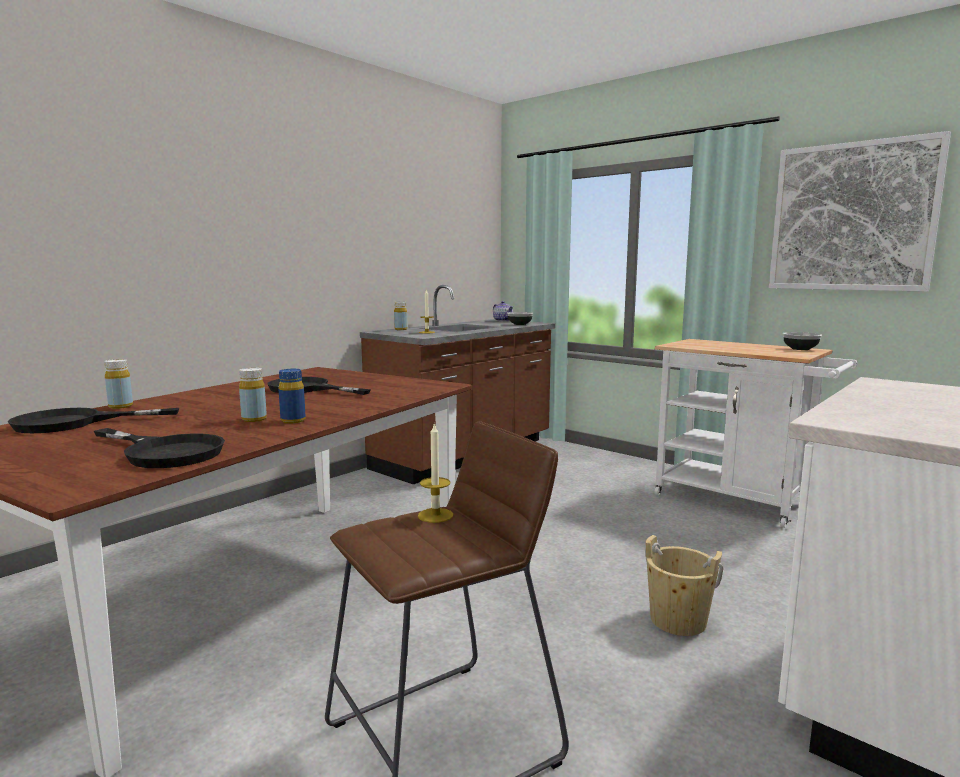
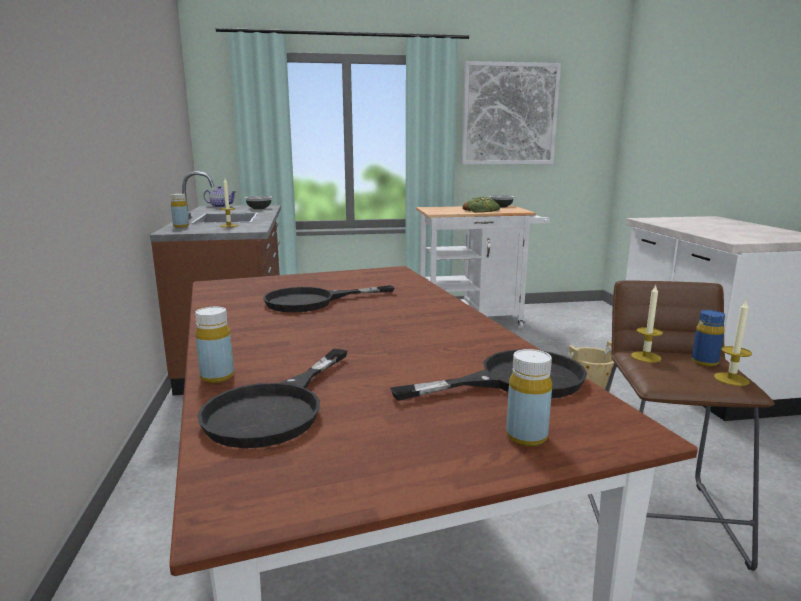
camera: 50 degrees left, 5 degrees up
(254, 419) = (420, 335): yellow bottle -> yellow bottle (526, 437)
(293, 421) = (452, 325): blue bottle -> blue bottle (704, 362)
(417, 560) = (731, 379): none -> candle
(744, 349) = (481, 210): none -> bread

